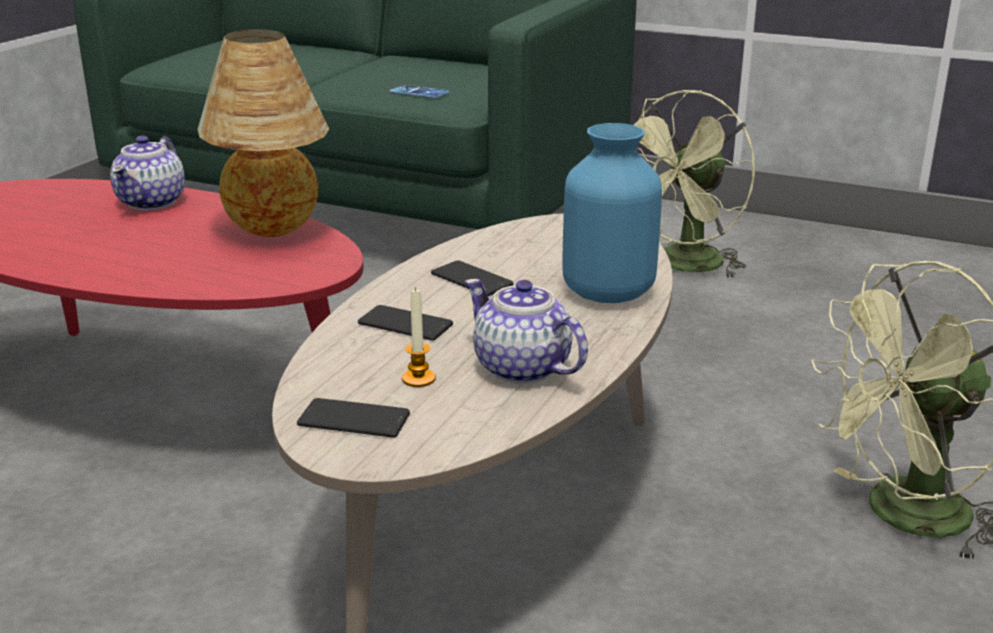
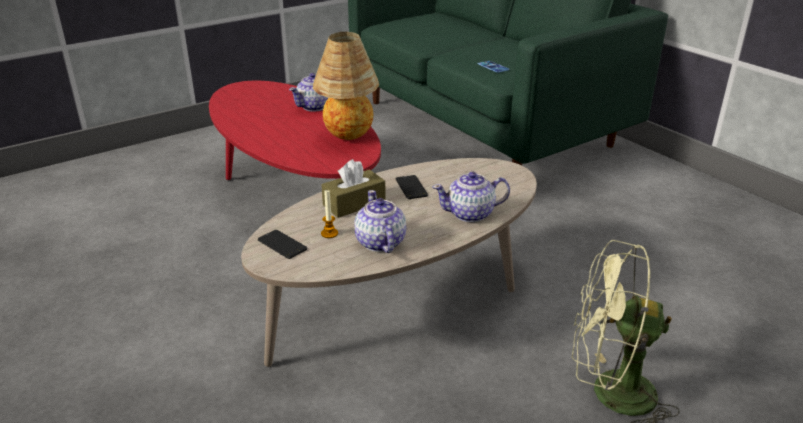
camera: 30 degrees right, 5 degrees up
(405, 324) = (354, 203): phone -> brown tissue box
(609, 292) = (470, 214): blue vase -> teapot
(683, 266) = (633, 204): green fan -> none

